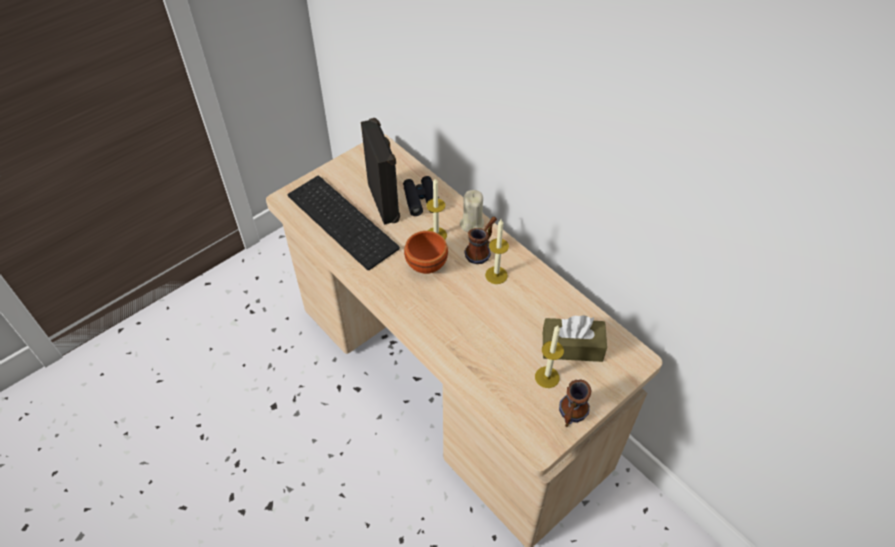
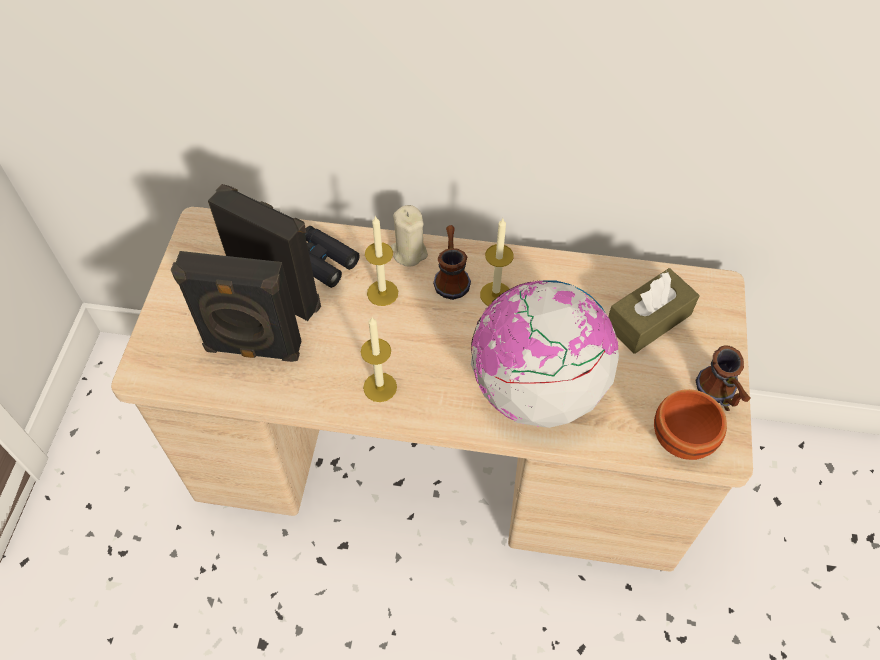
camera: 40 degrees left, 5 degrees up
(345, 221) = (252, 349): keyboard -> black speaker
(427, 266) = (409, 336): brown bowl -> brown bowl (684, 440)
(466, 337) = (536, 389): none -> globe
(547, 377) = (657, 371): candle -> candle (380, 387)

